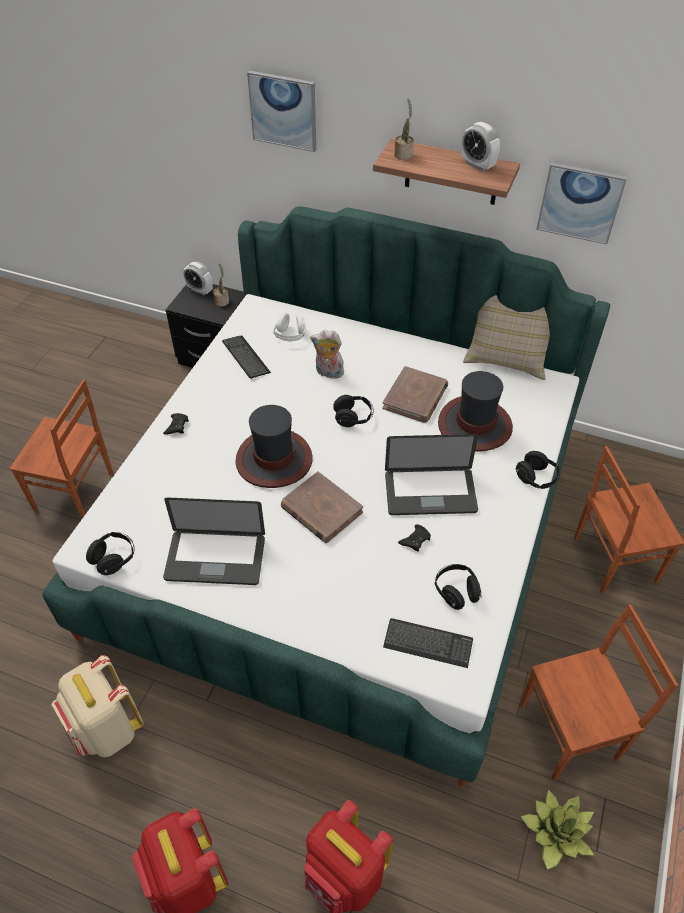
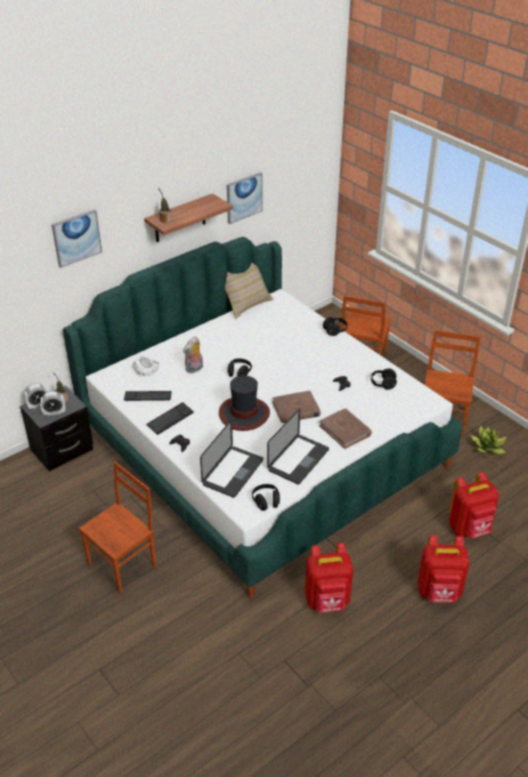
camera: 60 degrees left, 10 degrees down
(107, 729) = (327, 601): beige backpack -> red backpack
(415, 397) = (244, 345): brown book -> brown book (345, 430)
(428, 644) = (405, 405): keyboard -> keyboard (170, 419)
(430, 493) = (316, 368): laptop -> laptop (233, 472)
(474, 425) = (283, 334): hat -> none
(477, 165) = (201, 204): alarm clock -> alarm clock (54, 413)

